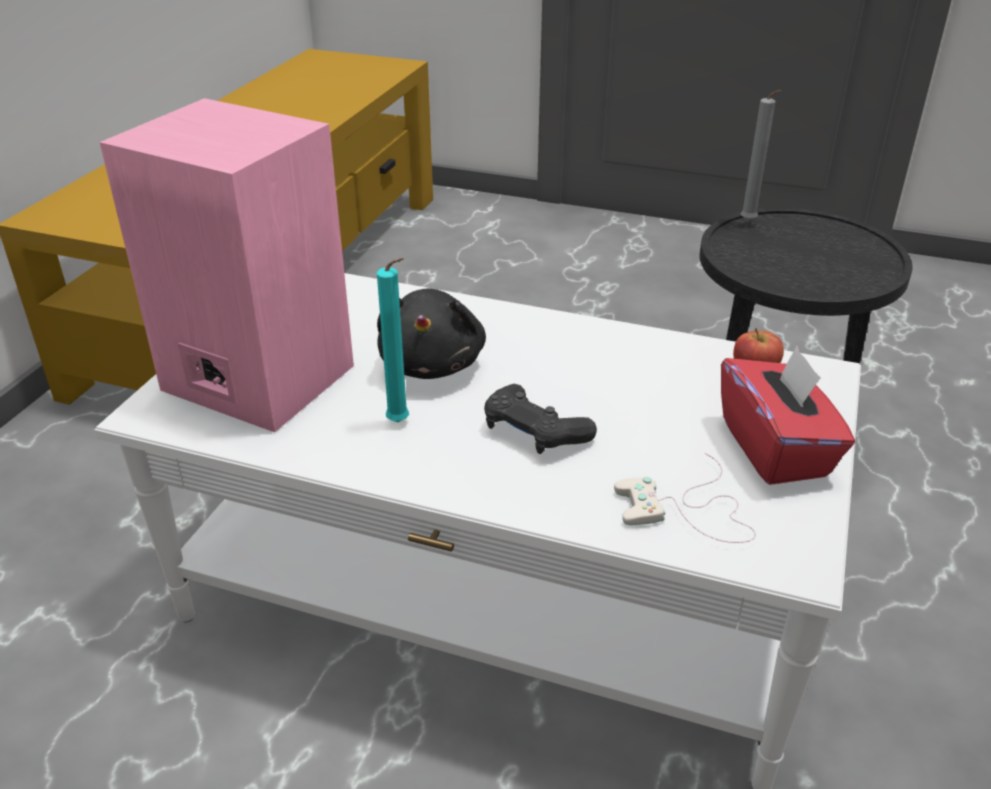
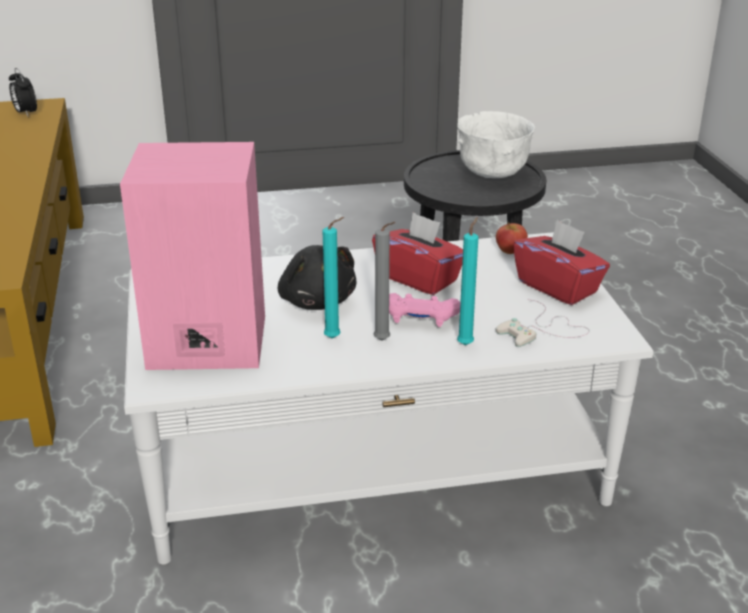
camera: 30 degrees left, 5 degrees down
(373, 70) = (25, 113): none -> alarm clock
(534, 432) = (420, 318): black game controller -> pink game controller
(558, 492) = (466, 344): none -> turquoise candle
(590, 373) = (419, 278): none -> red tissue box
(749, 222) = (427, 166): grey candle -> grey candle (384, 341)
(835, 253) = (492, 174): none -> white bowl

